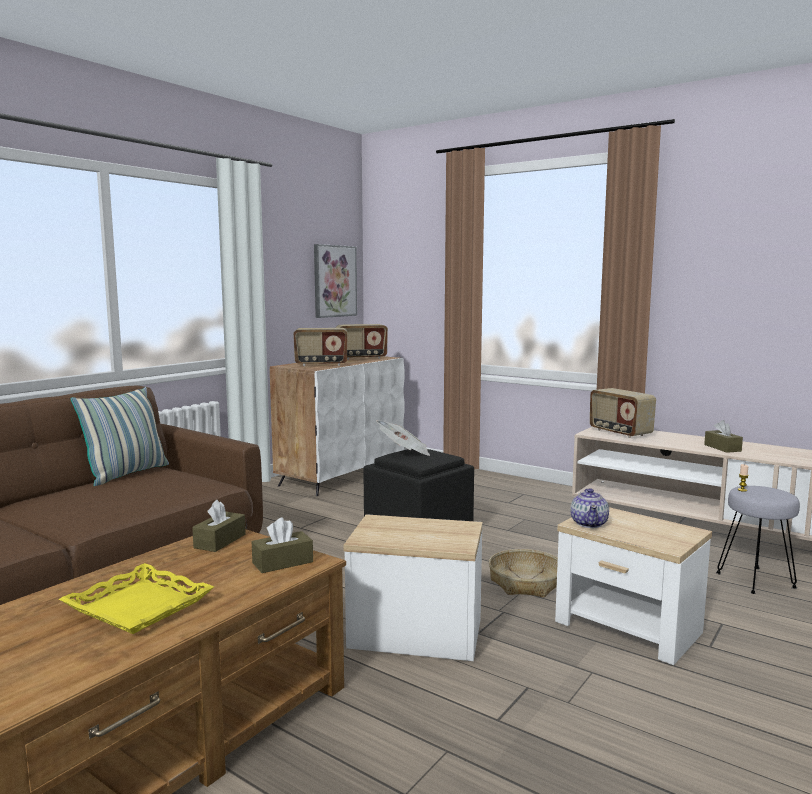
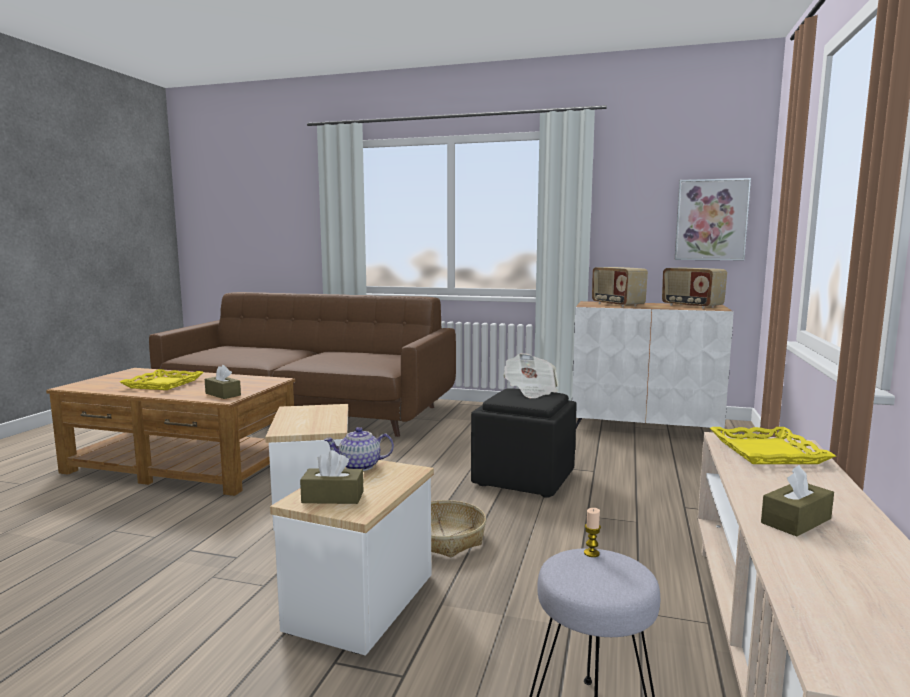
camera: 70 degrees right, 0 degrees up
(126, 474) = (389, 353): pillow -> none
(220, 541) = (259, 381): brown tissue box -> brown tissue box (333, 497)
(619, 432) = (768, 452): radio -> yellow tray

